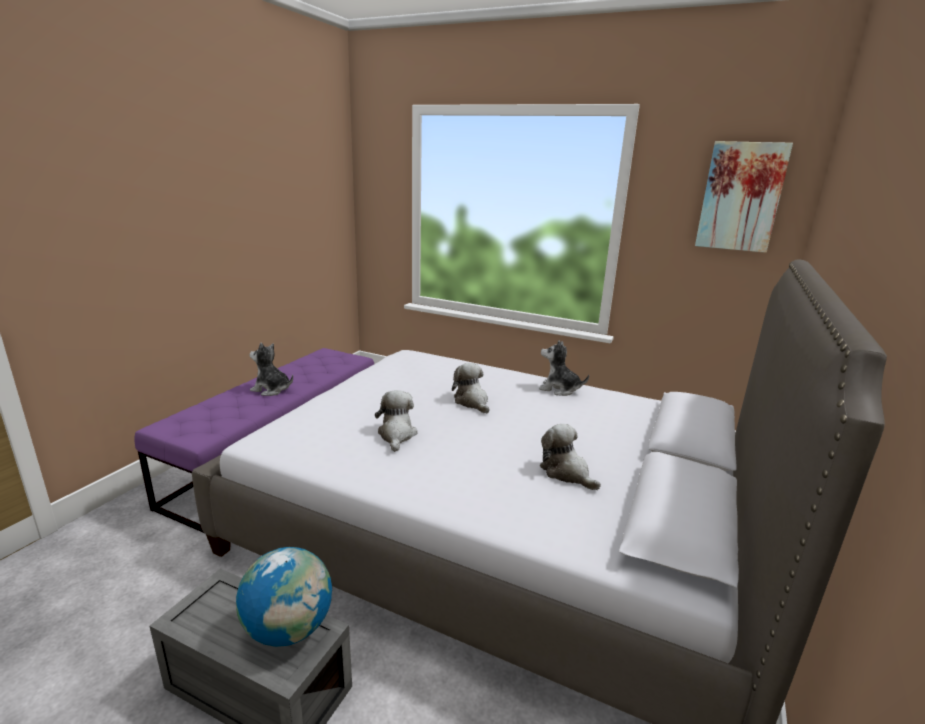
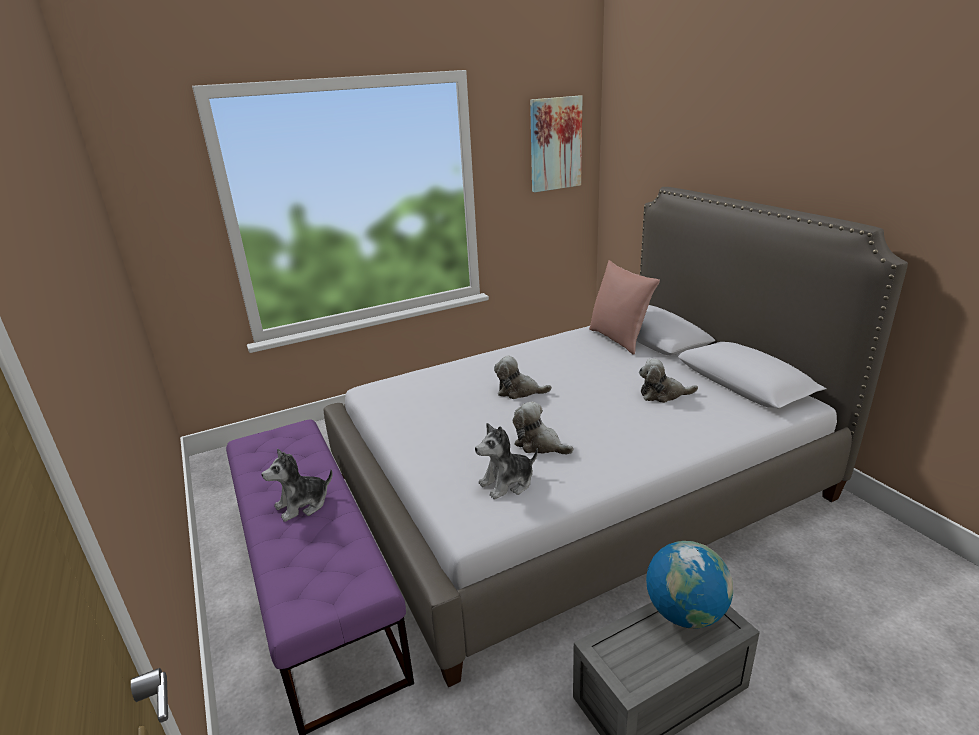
camera: 50 degrees left, 5 degrees up
(559, 389) = (537, 350): plush toy -> plush toy (507, 483)
(649, 419) = (619, 339): none -> pink pillow

